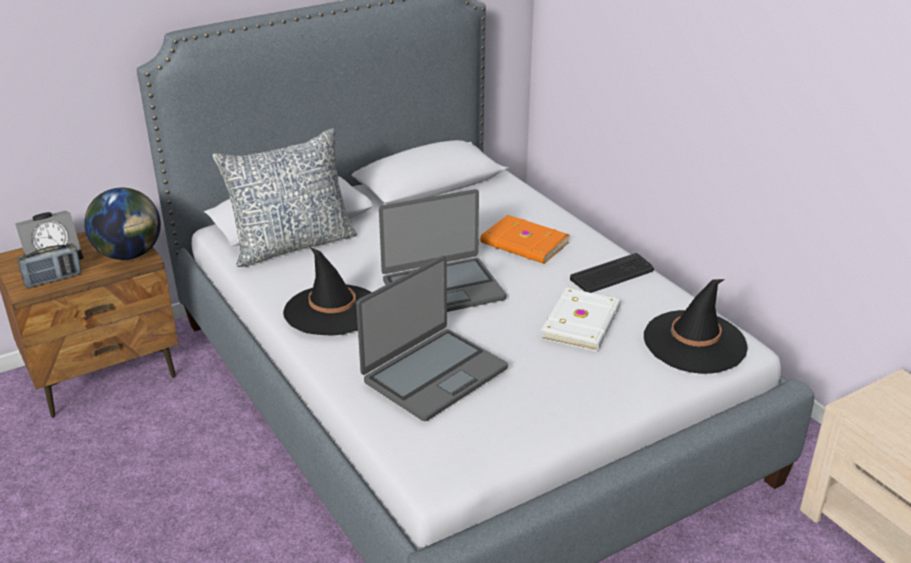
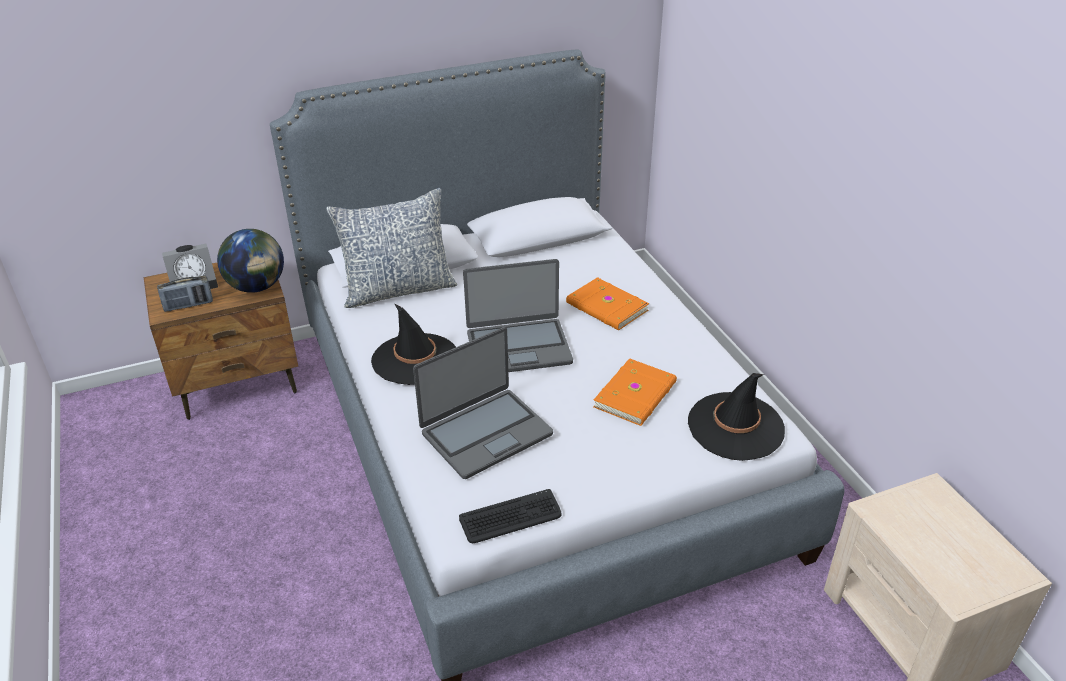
camera: 10 degrees right, 5 degrees up
(583, 323) = (636, 395): white book -> orange book
(612, 274) = (679, 347): keyboard -> keyboard (511, 517)

